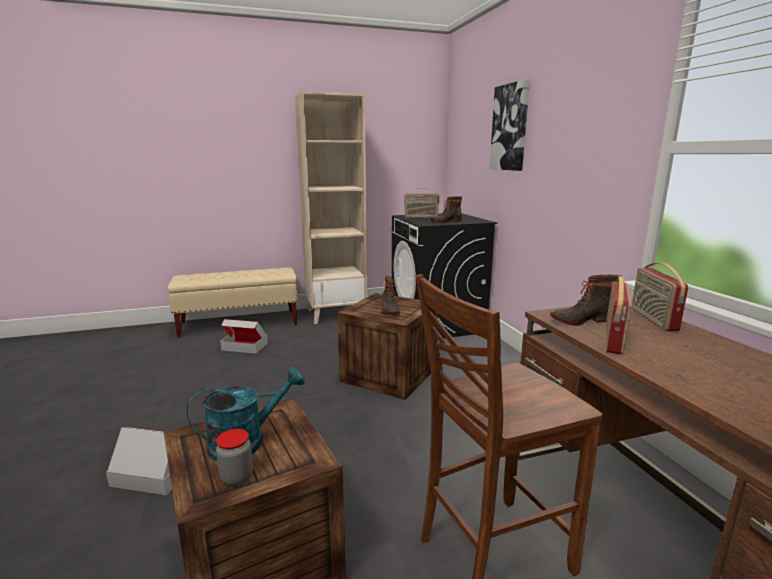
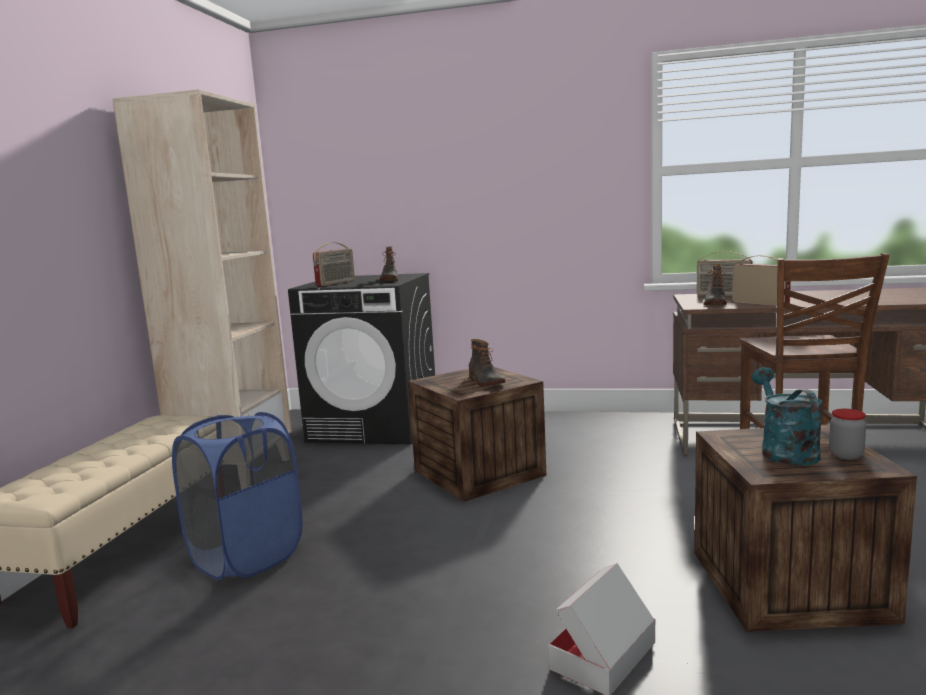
camera: 60 degrees left, 5 degrees down
(245, 346) = (247, 557): cardboard box -> blue laundry basket
(388, 310) = (485, 381): boot -> boot turned 45 degrees clockwise
(510, 127) = (432, 160): picture -> none

